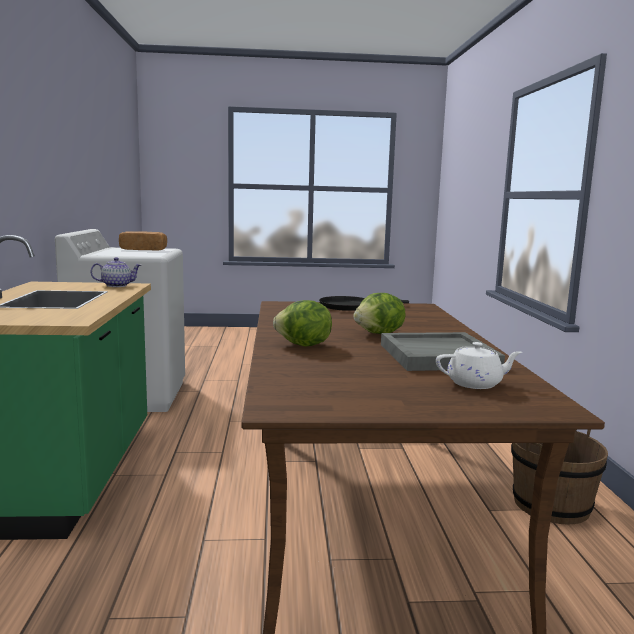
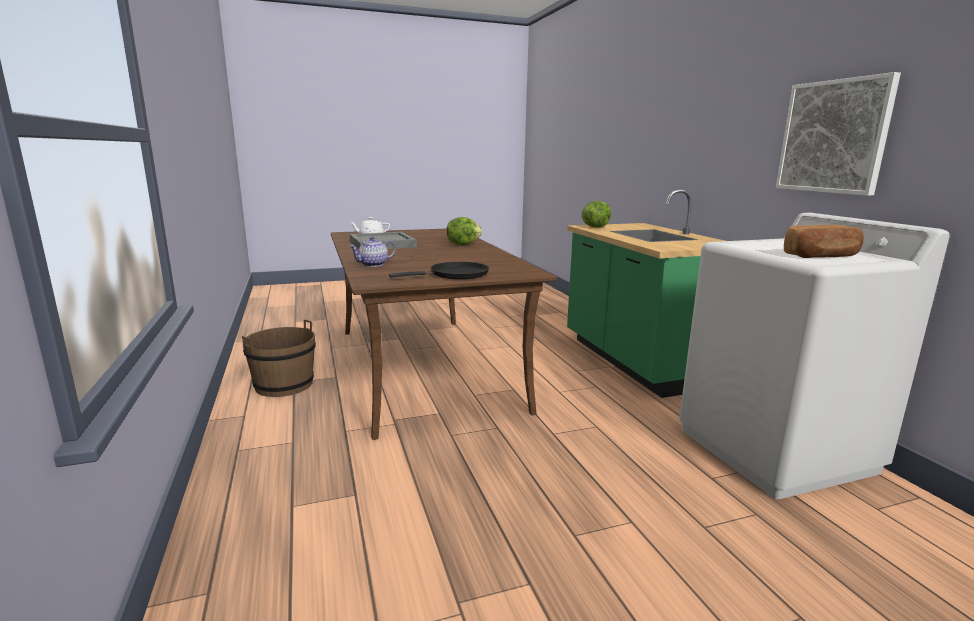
camera: 165 degrees right, 5 degrees up
(43, 172) = (833, 137): none -> picture
(117, 285) = (670, 246): teapot -> teapot (373, 264)
(380, 334) = (418, 252): lettuce -> lettuce (595, 227)

